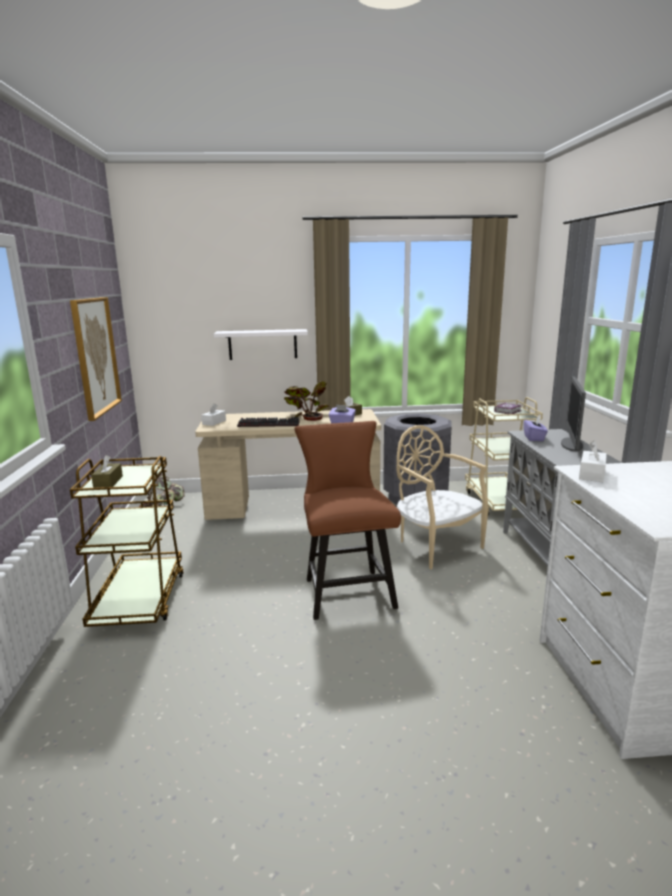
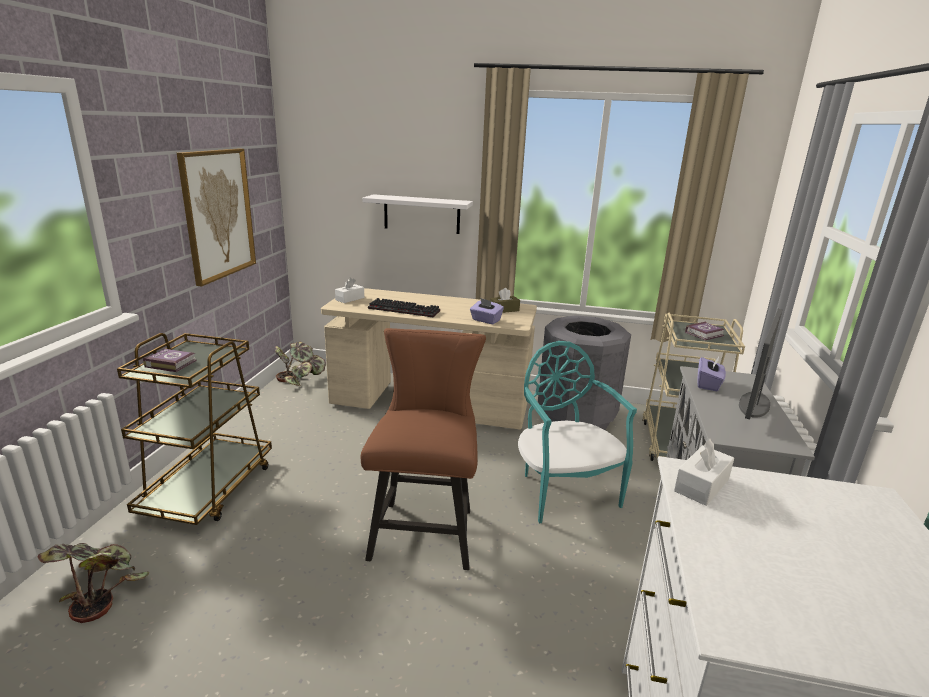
camera: 15 degrees right, 5 degrees up
(108, 482) = (170, 363): brown tissue box -> book
(306, 416) = (454, 304): potted plant -> potted plant (99, 589)
(436, 546) = (564, 491): beige chair -> turquoise chair

